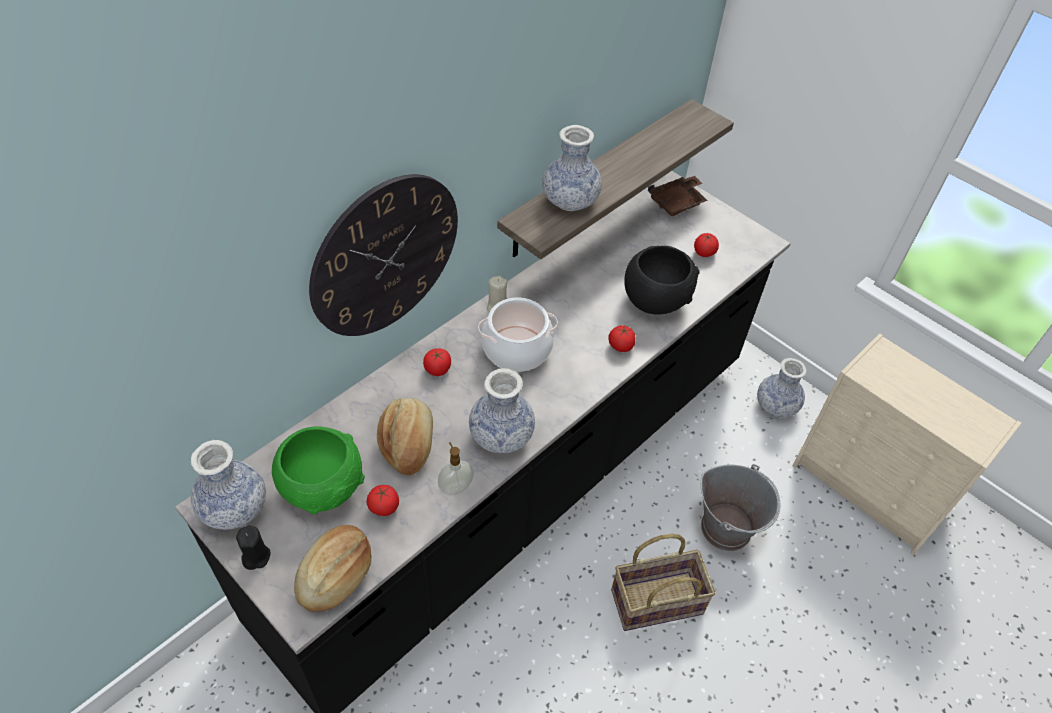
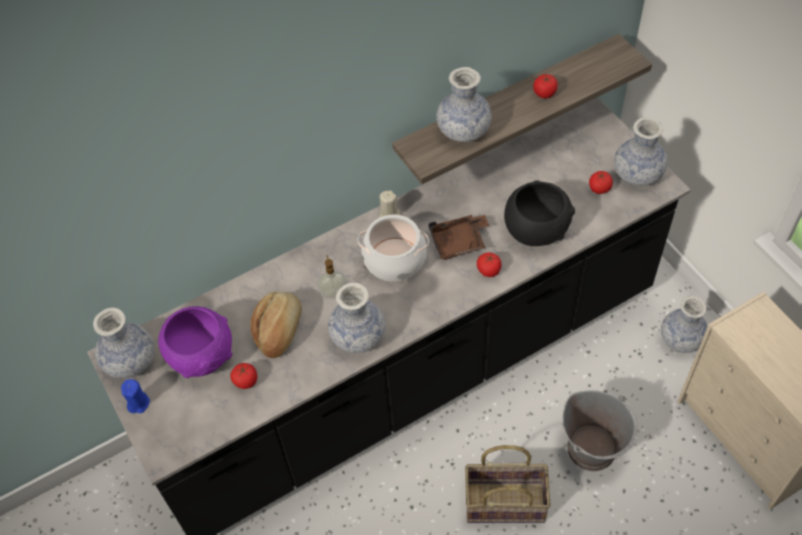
camera: 20 degrees right, 5 degrees up
(256, 556) = (138, 403): black candle -> blue candle
(324, 487) = (203, 356): green bowl -> purple bowl
(336, 575) = (195, 430): bread -> none
(385, 256) = (276, 171): wall clock -> none
(437, 369) = (321, 268): tomato -> tomato (544, 93)
(455, 487) = (307, 374): soap dispenser -> soap dispenser (333, 292)
(677, 202) = (591, 133): brown tray -> brown tray (459, 242)
(735, 235) = (637, 174): none -> vase

